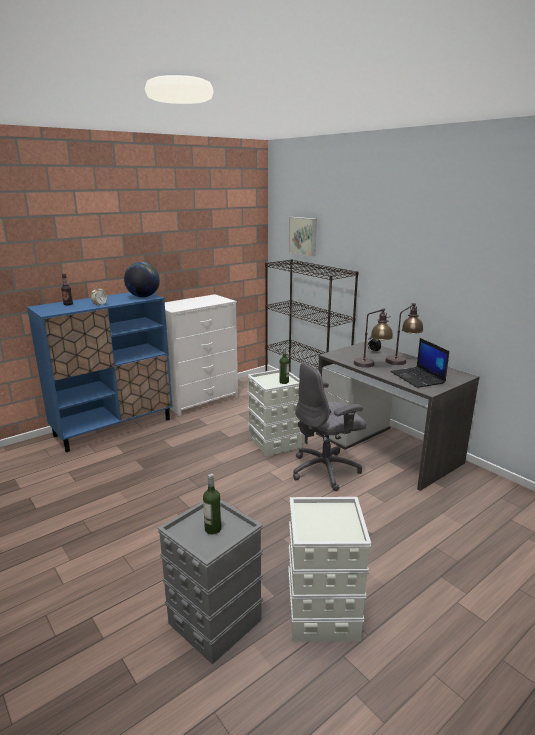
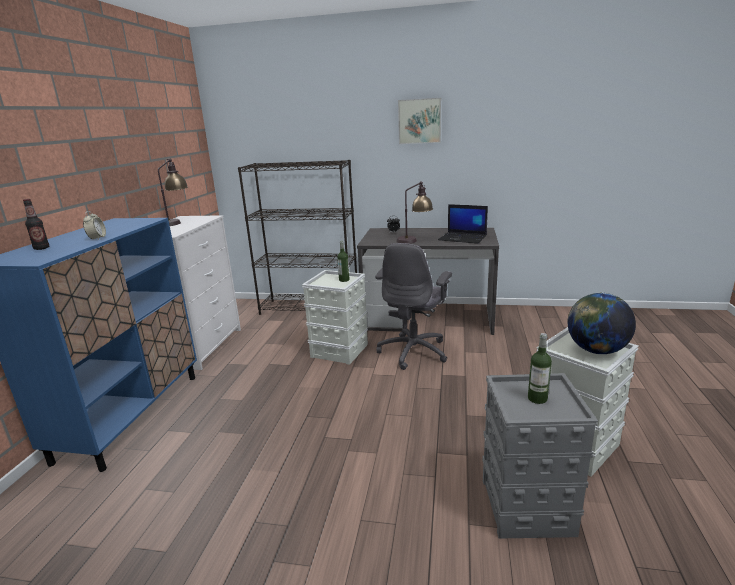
camera: 40 degrees left, 0 degrees up
(143, 297) = (137, 222): globe -> globe (596, 351)
(303, 236) = (265, 134): picture -> picture (419, 121)
(402, 360) = (426, 232): table lamp -> table lamp (176, 222)

